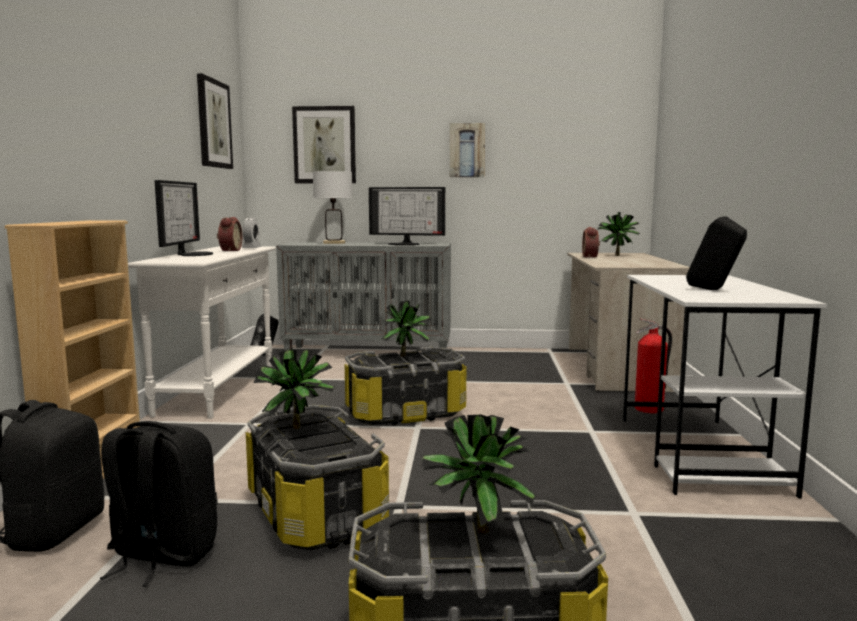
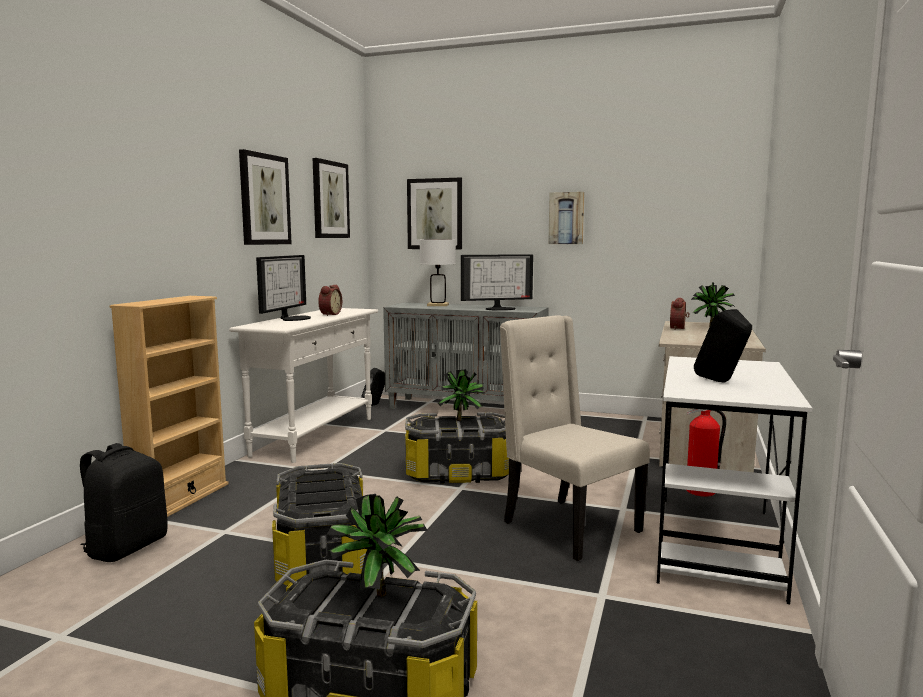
camera: 15 degrees right, 0 degrees up
(154, 114) = (264, 199): none -> picture
(161, 556) = (188, 578): black backpack -> none
(252, 248) = (353, 311): alarm clock -> none
(298, 429) = (312, 485): potted plant -> none
(405, 244) = (500, 308): monitor -> monitor turned 45 degrees counterclockwise
(552, 453) = (567, 527): none -> beige chair

